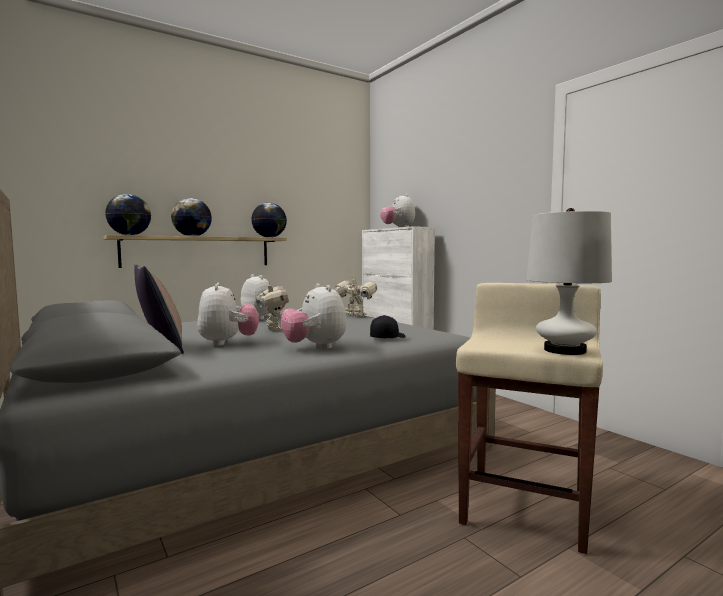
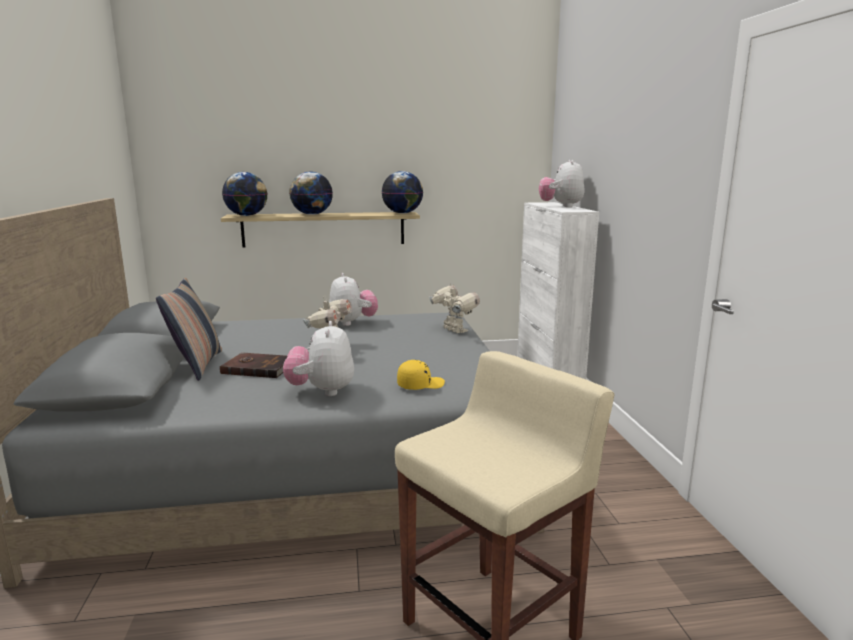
camera: 25 degrees right, 10 degrees up
(228, 343) = (258, 368): plush toy -> brown book
(387, 337) = (420, 385): black cap -> yellow cap
(564, 350) = (498, 477): white table lamp -> none

